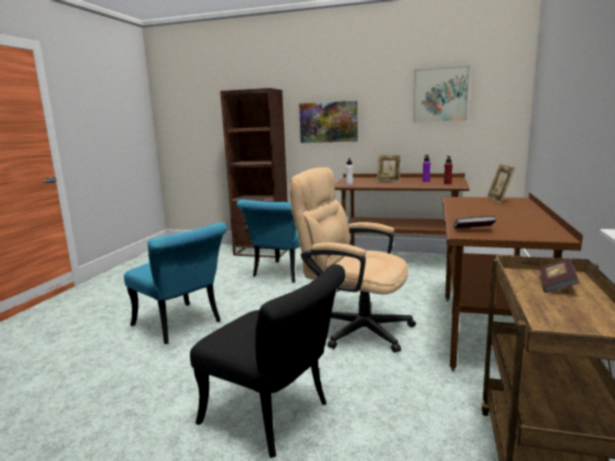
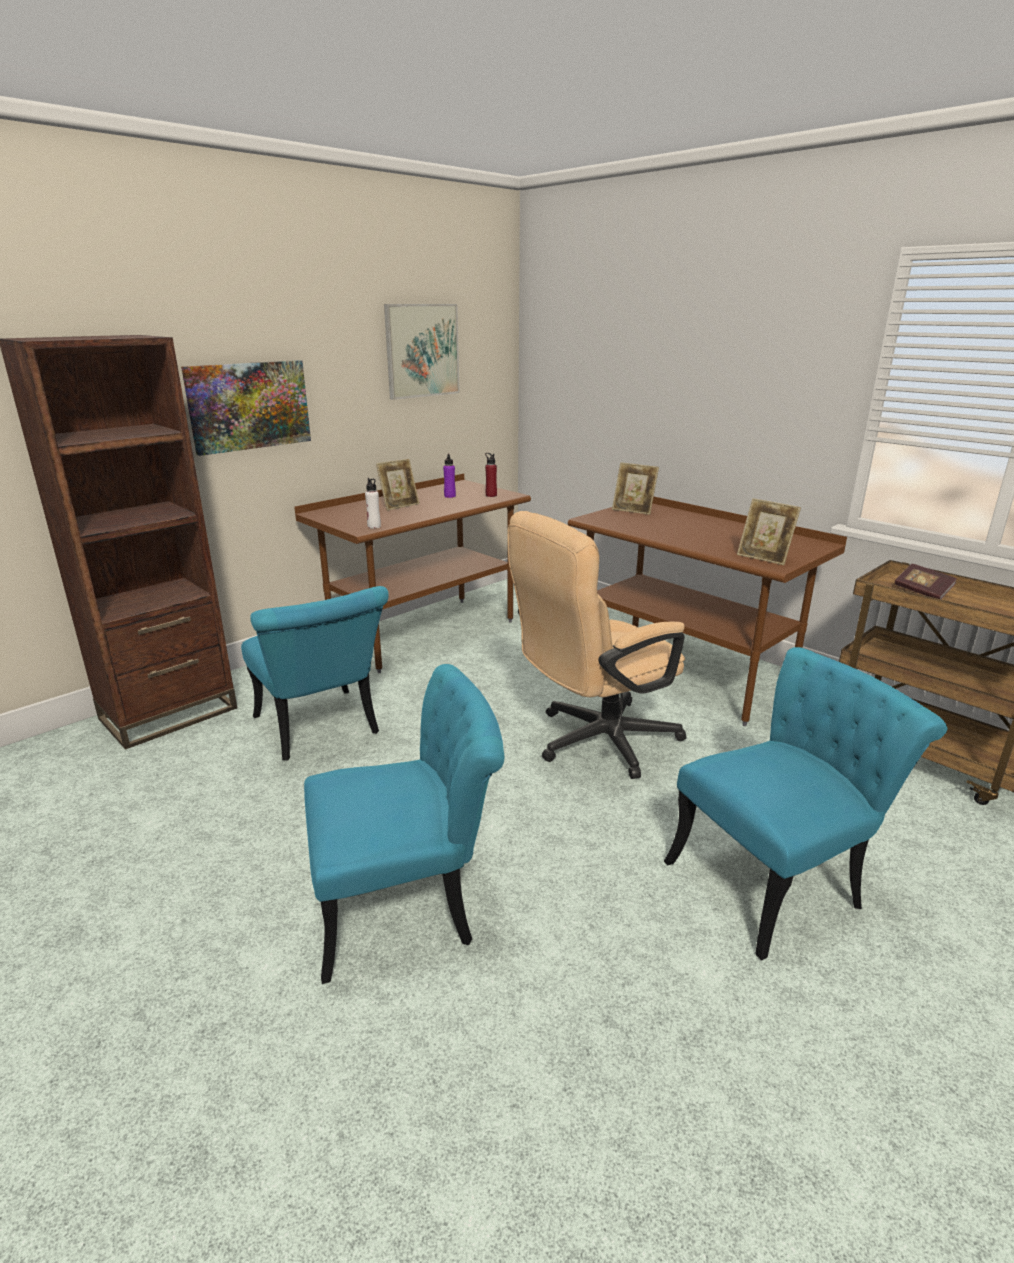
camera: 60 degrees left, 10 degrees up
(275, 417) = (777, 879): black chair -> turquoise chair
(473, 230) = (764, 558): book -> picture frame

